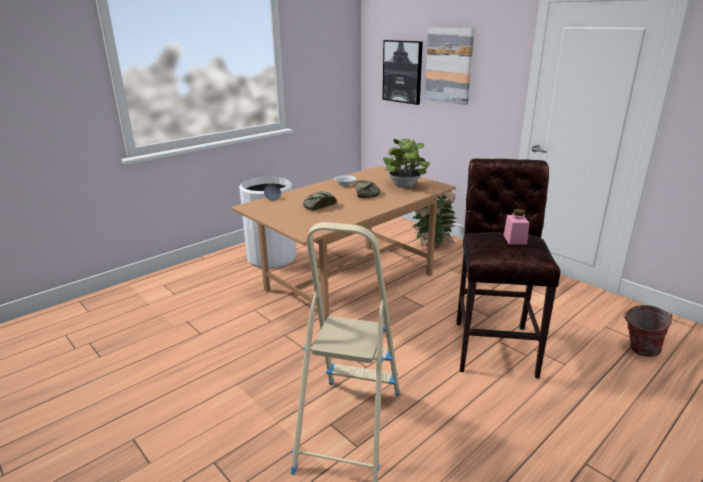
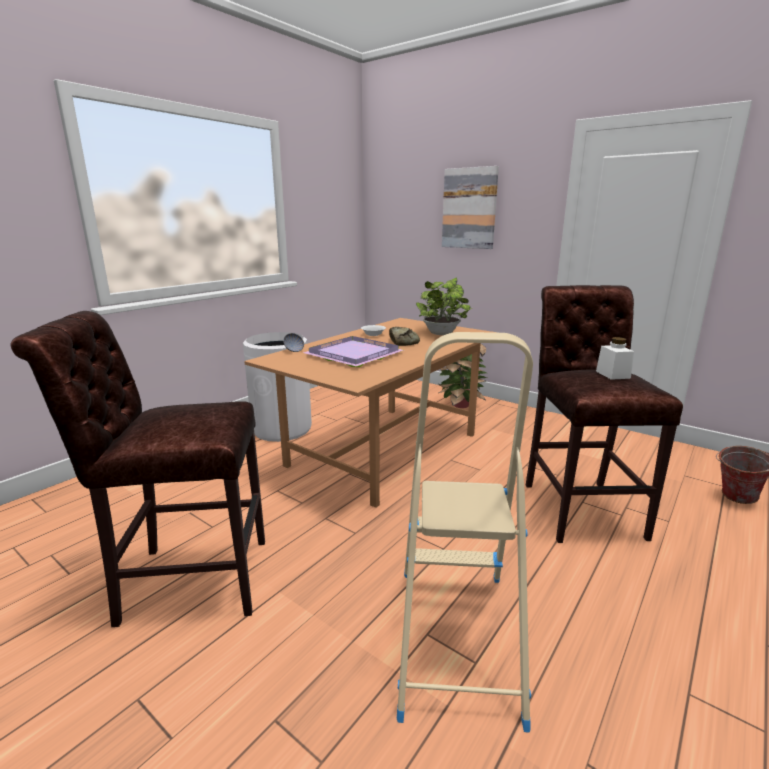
camera: 10 degrees left, 5 degrees down
(176, 369) = (187, 579): none -> brown stool
(318, 205) = (354, 355): bread -> purple tray
(402, 71) = (414, 219): picture -> none
(515, 239) = (612, 374): pink jar -> white jar

